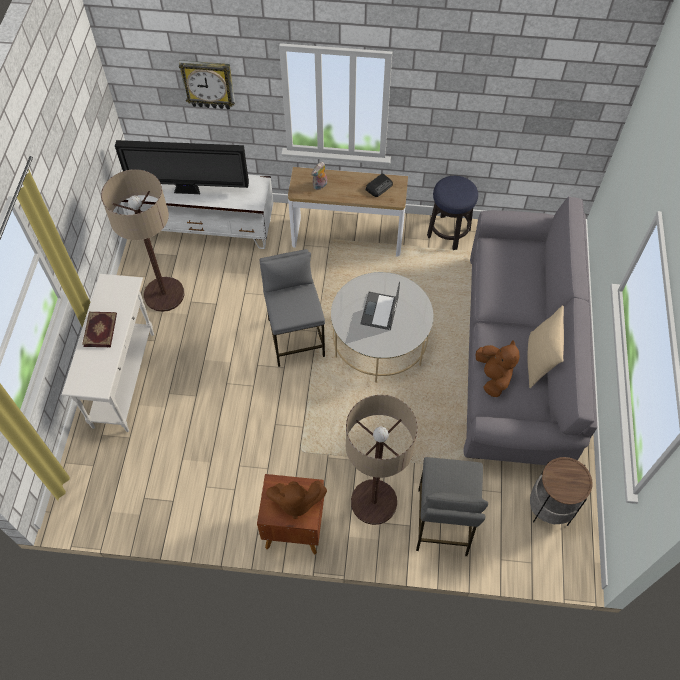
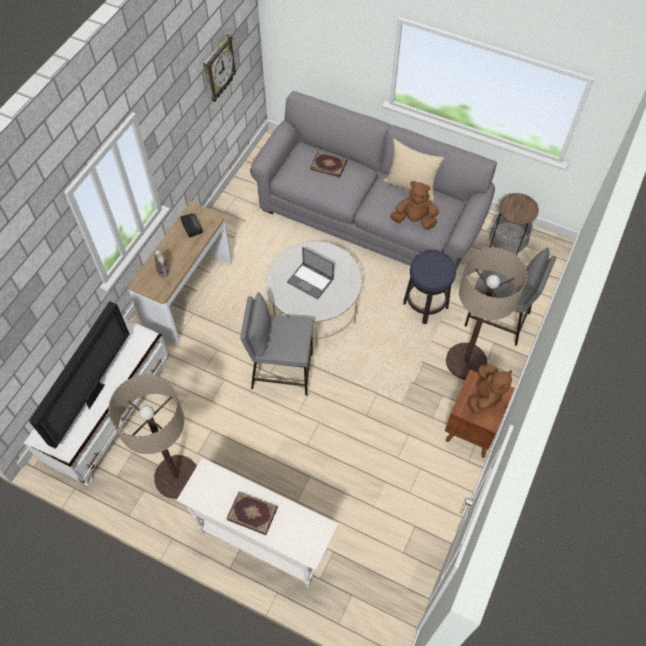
camera: 70 degrees left, 0 degrees up
(208, 84) = (32, 293): wall clock -> wall clock (218, 69)
(448, 233) = (226, 217): stool -> stool (425, 305)
(525, 276) = (329, 165): none -> book

